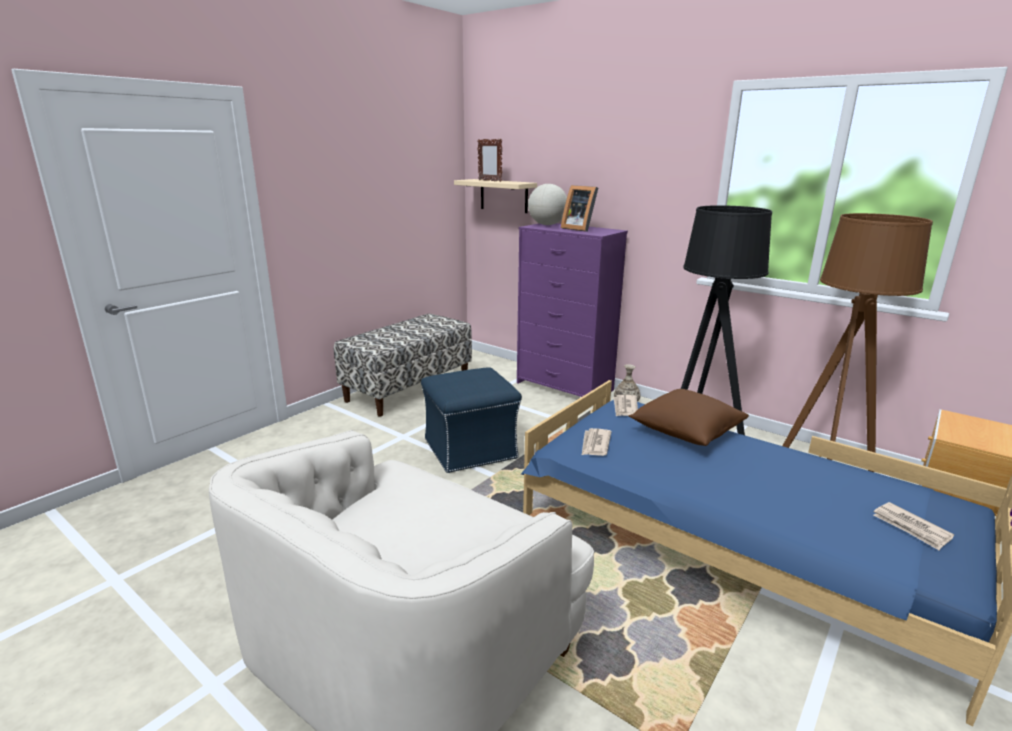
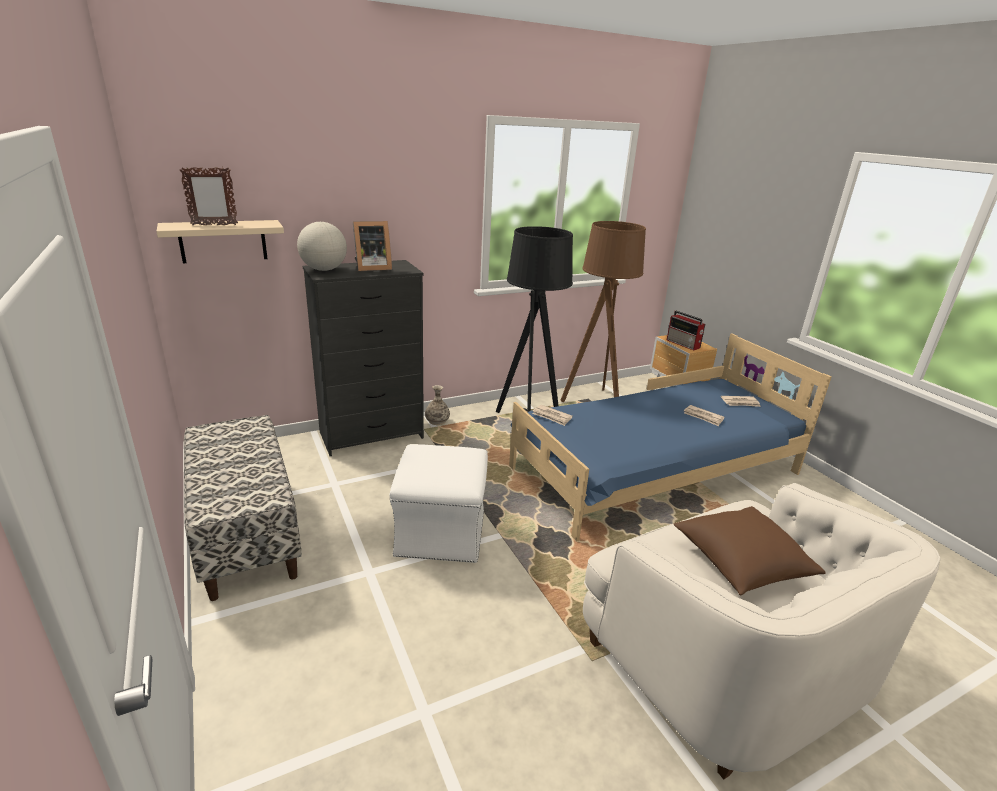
camera: 65 degrees left, 5 degrees up
(471, 448) = (441, 532): blue ottoman -> white ottoman
(565, 387) = (372, 435): purple dresser -> black dresser
(595, 444) = (605, 450): newspaper -> newspaper (703, 417)
(685, 432) = (606, 412): brown pillow -> brown pillow (740, 564)
(962, 430) = (683, 344): none -> radio

